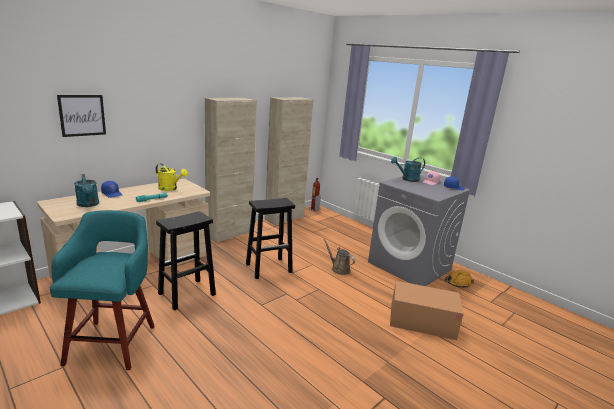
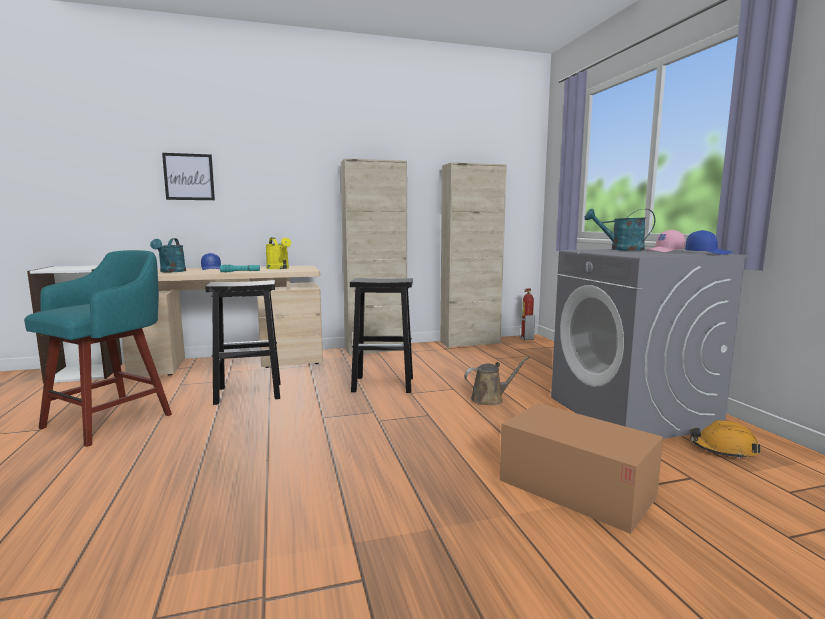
camera: 30 degrees right, 10 degrees down
(339, 269) = (490, 399): brown watering can -> brown watering can turned 90 degrees clockwise

